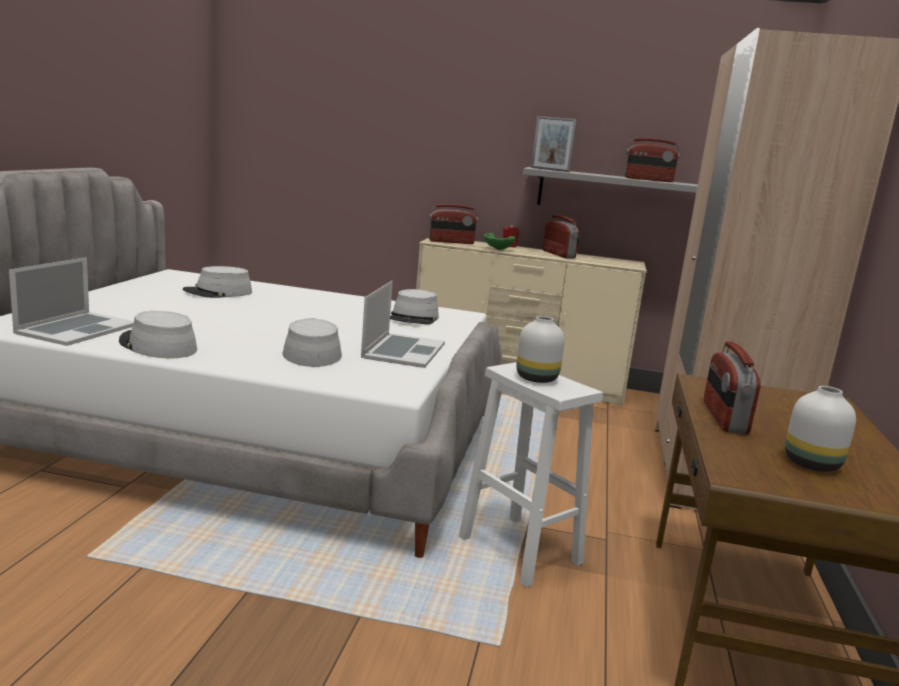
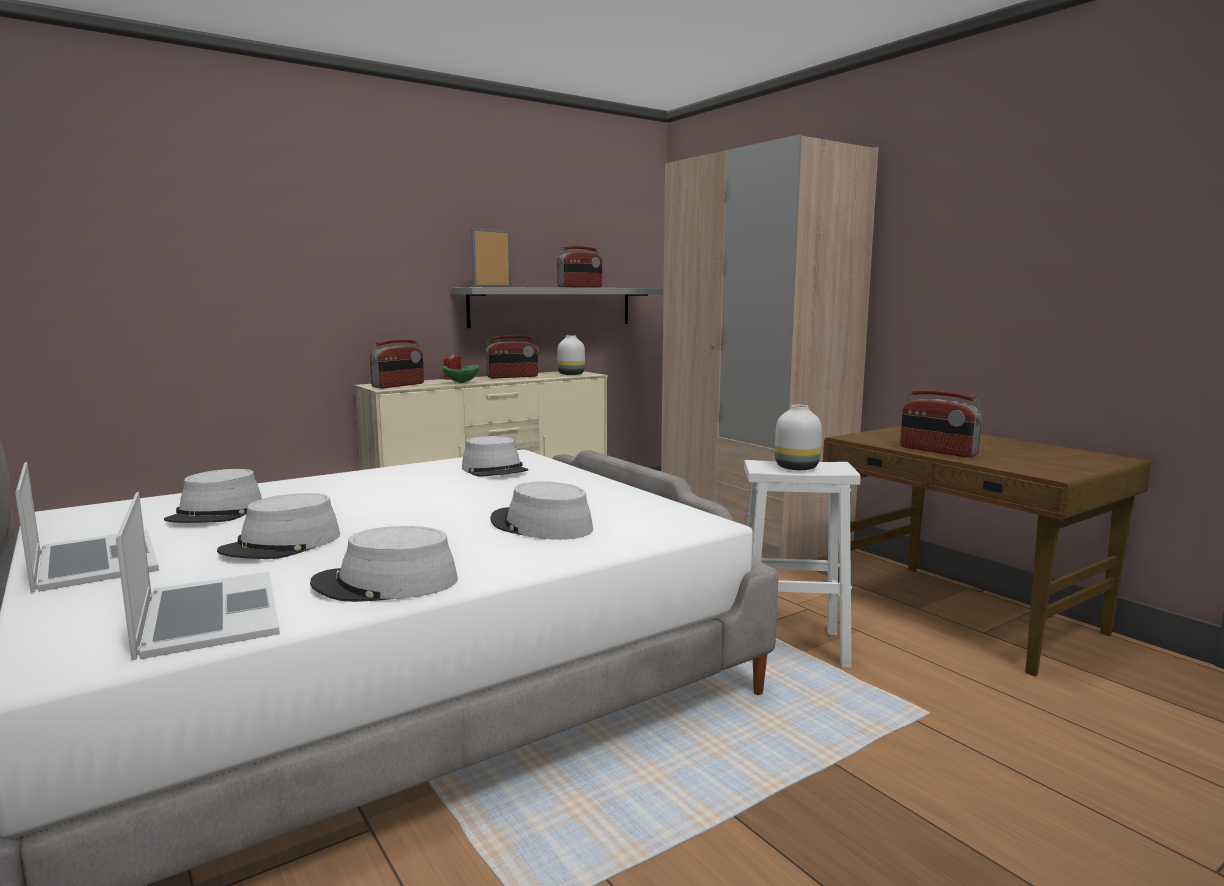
camera: 45 degrees left, 5 degrees down
(188, 315) = (282, 544): none -> grey hat
(403, 350) = (591, 495): laptop -> laptop (93, 561)
(550, 170) = (492, 286): picture frame -> picture frame turned 150 degrees clockwise
(559, 254) = (512, 377): radio -> radio turned 135 degrees clockwise
(813, 464) = (1038, 457): white vase -> white vase (571, 374)

